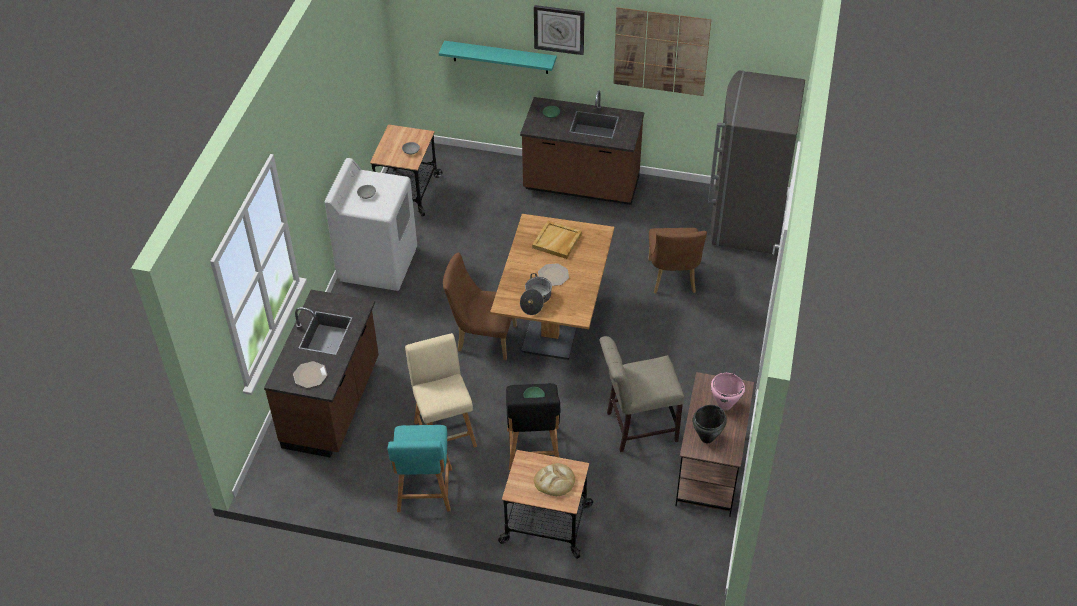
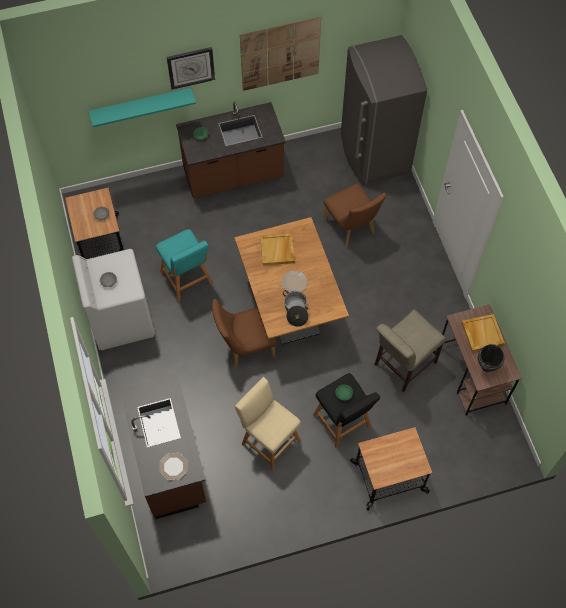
camera: 30 degrees left, 15 degrees up
(424, 493) = (288, 498): turquoise stool -> turquoise stool (187, 280)
(554, 481) = (401, 454): bread -> none
(724, 405) = (482, 333): pink cooking pot -> beige tray

